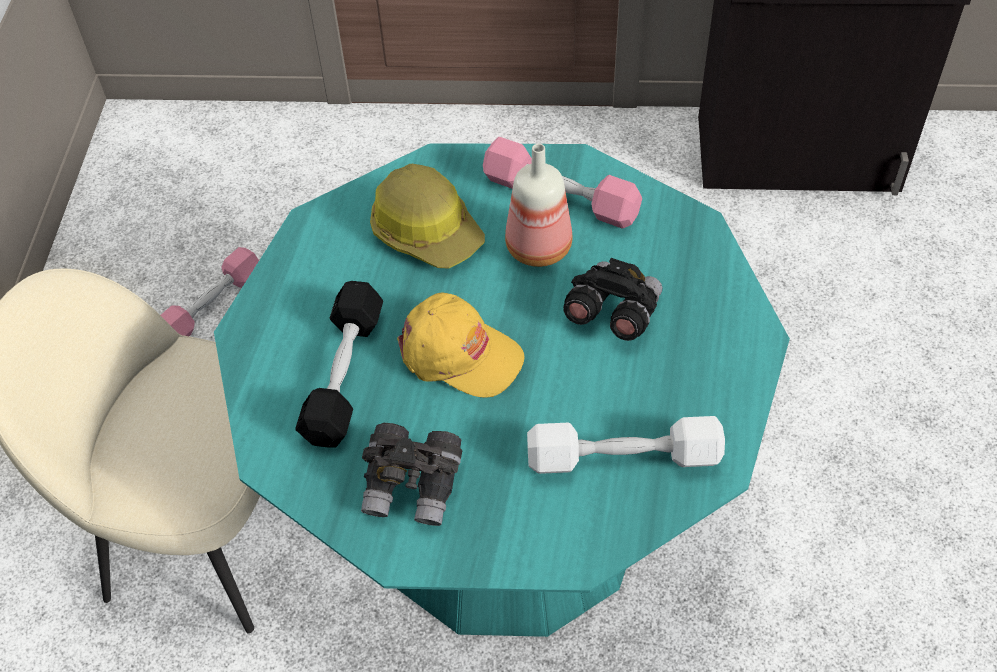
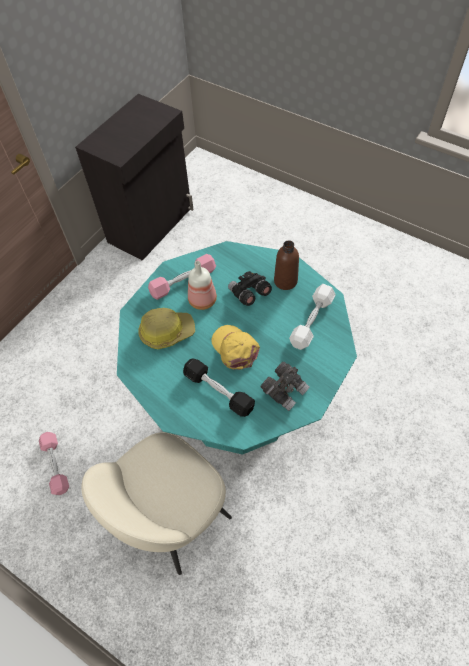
camera: 60 degrees left, 5 degrees up
(460, 354) = (235, 348): yellow cap -> yellow cap turned 90 degrees counterclockwise
(696, 361) = (285, 281): none -> brown bottle

